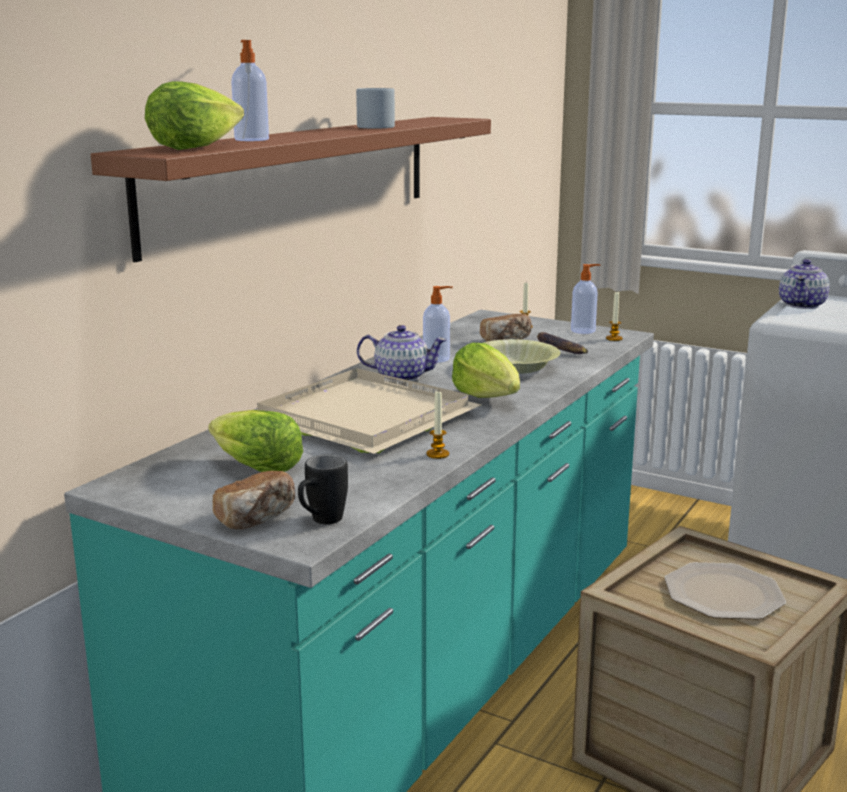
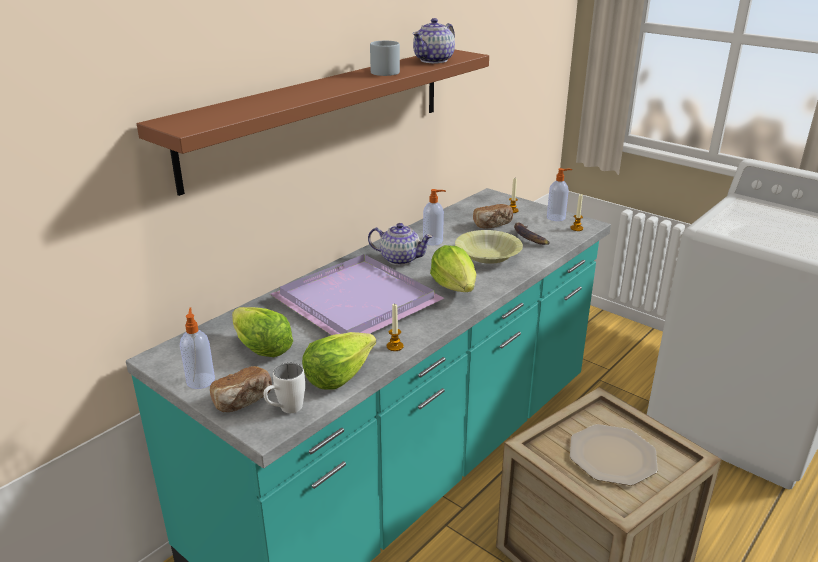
camera: 10 degrees right, 10 degrees up
(194, 147) = (217, 115): lettuce -> lettuce (338, 375)
(251, 139) = (271, 98): soap dispenser -> soap dispenser (200, 380)
(321, 522) = (285, 410): black mug -> white mug
(363, 416) = (357, 299): beige tray -> purple tray
(802, 305) = (734, 211): teapot -> teapot (434, 60)

